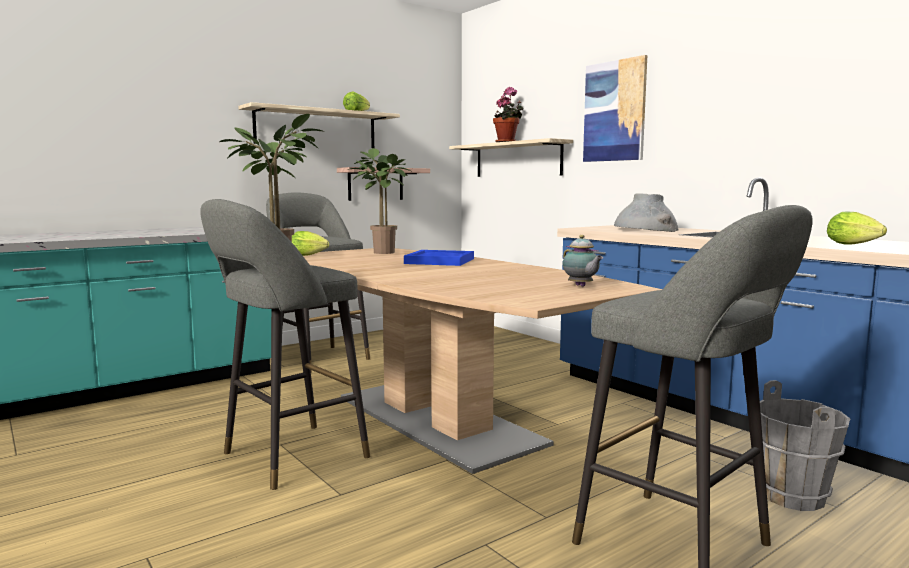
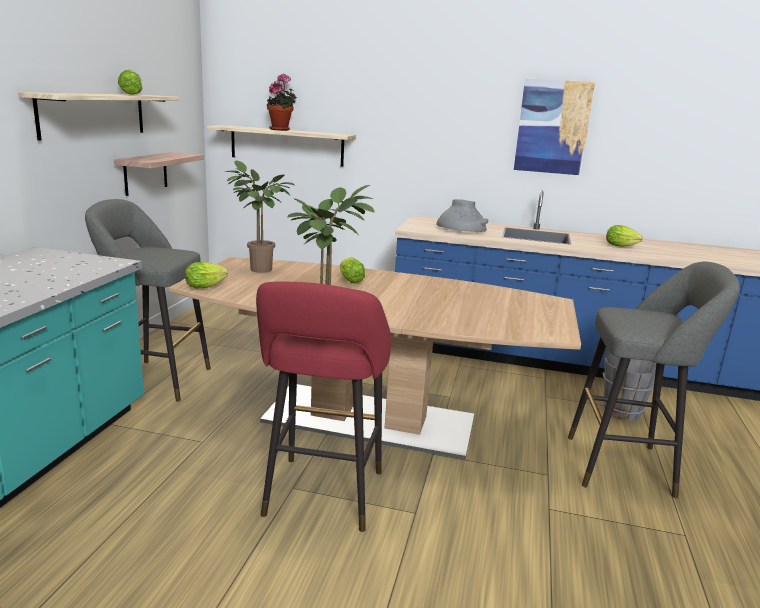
camera: 40 degrees left, 10 degrees up
(288, 457) = (322, 497): grey stool -> red stool
(438, 261) = (349, 280): blue tray -> lettuce
(581, 286) = (529, 304): teapot -> none
(614, 111) = (401, 116): picture -> picture (552, 127)

